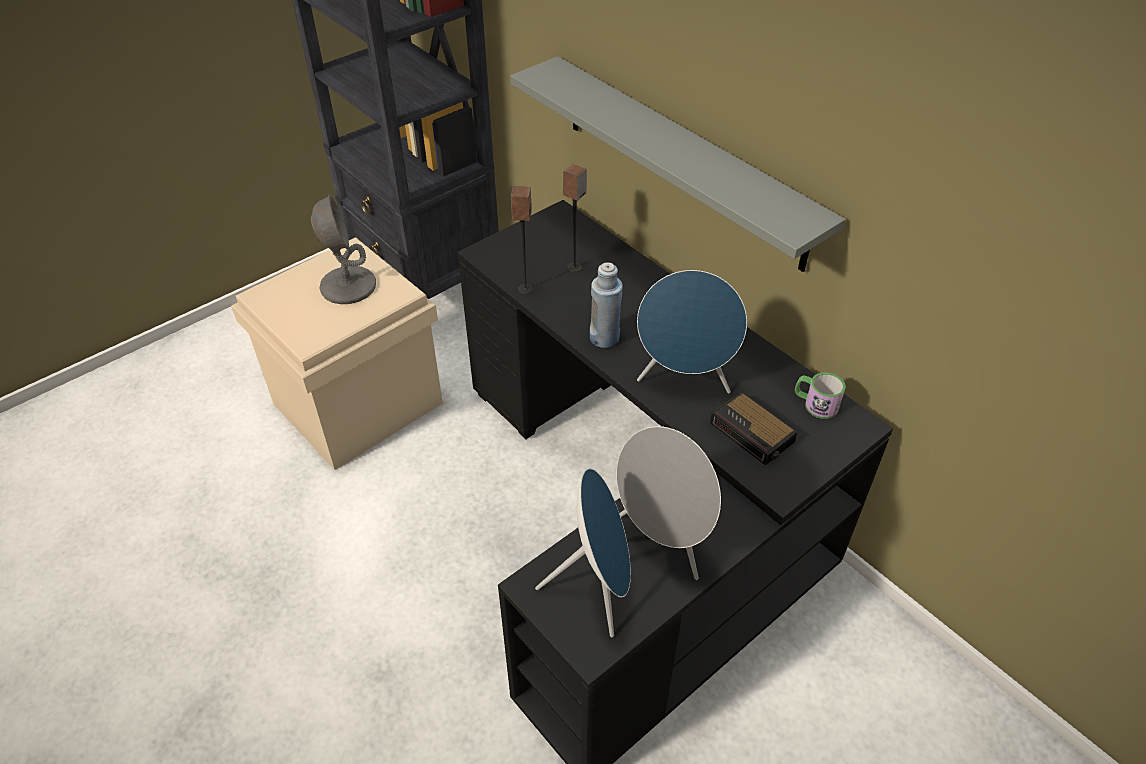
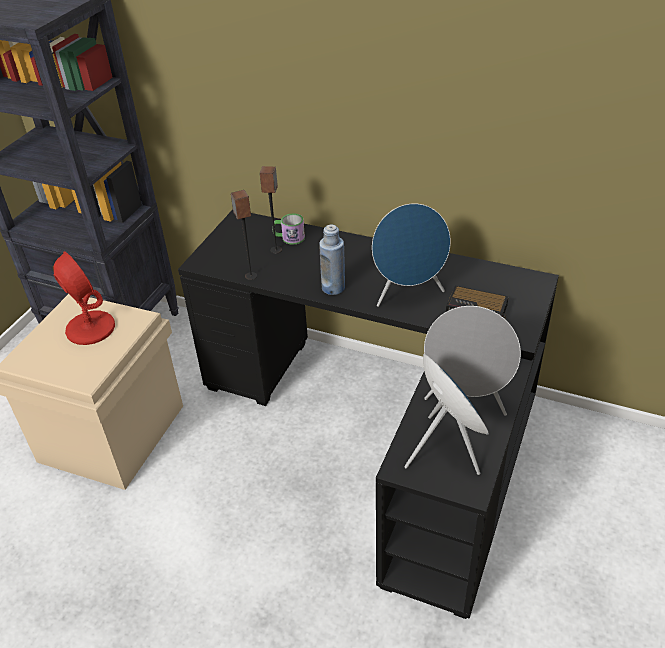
camera: 25 degrees left, 5 degrees down
(348, 286) = (90, 328): grey table lamp -> red table lamp
(682, 161) = (341, 141): grey shelf -> none
(815, 404) = (502, 278): mug -> mug (289, 238)

